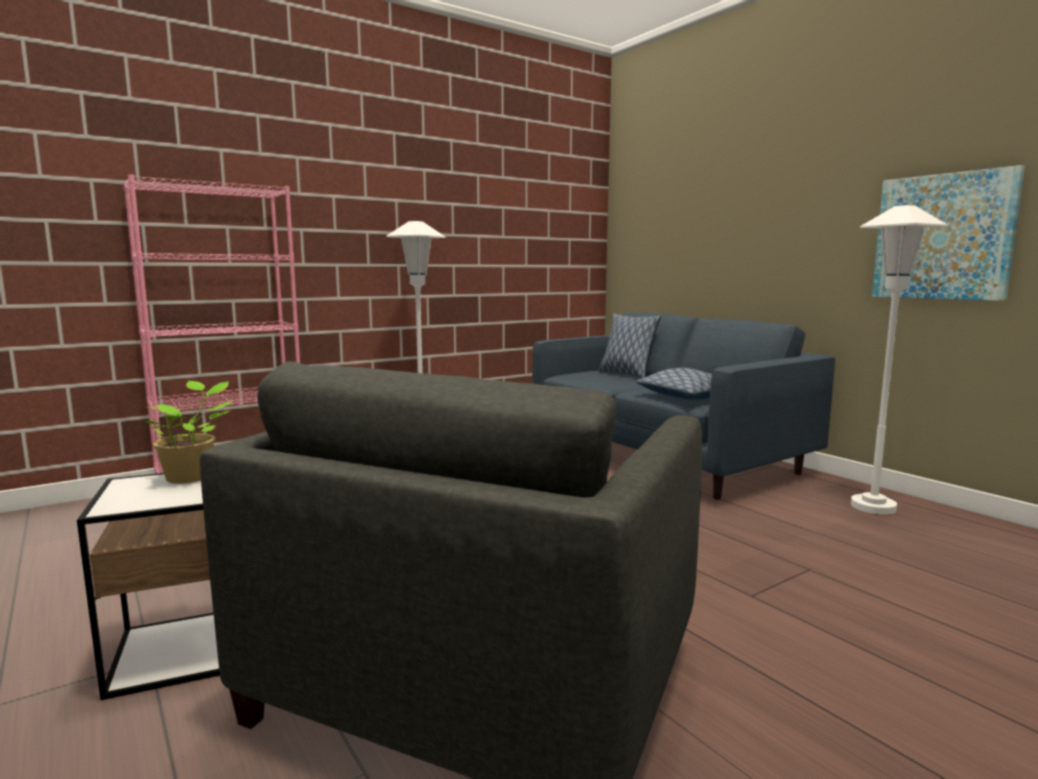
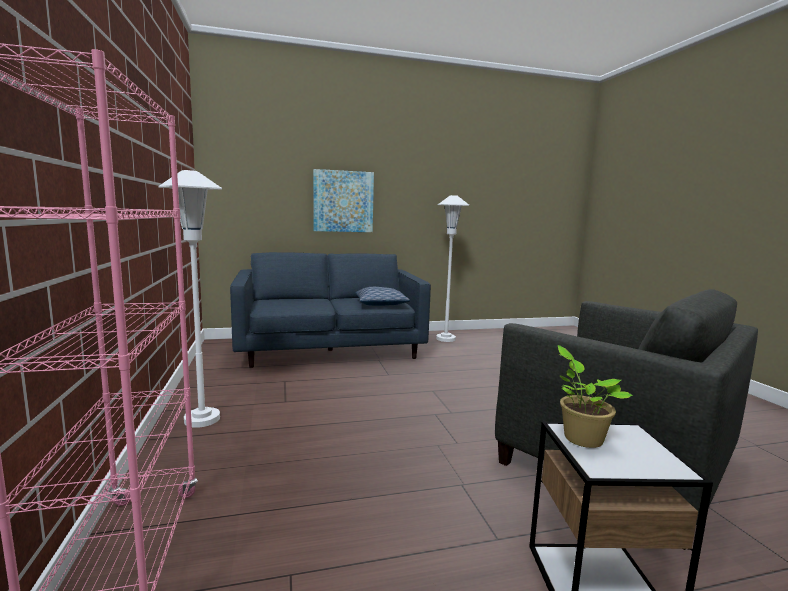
camera: 70 degrees left, 0 degrees up
(626, 374) = (288, 299): pillow -> none
(943, 237) = (444, 209): picture -> picture (343, 201)

